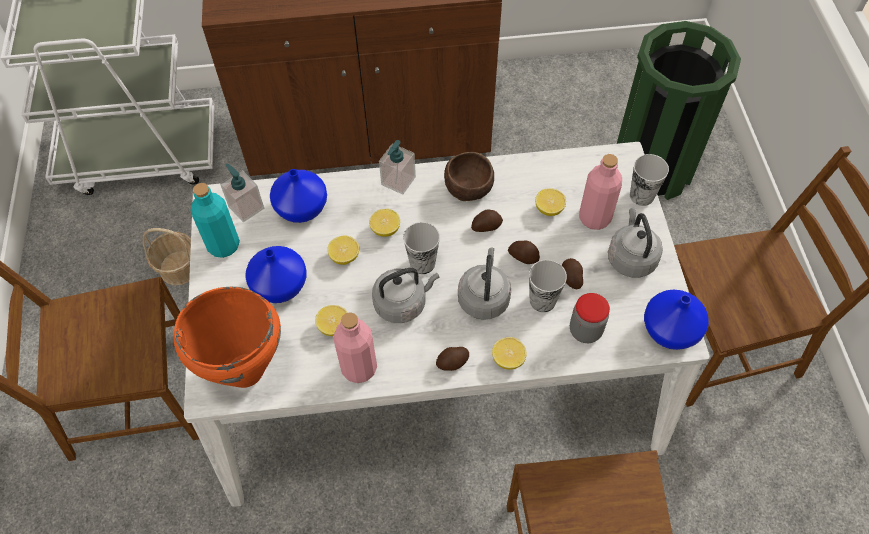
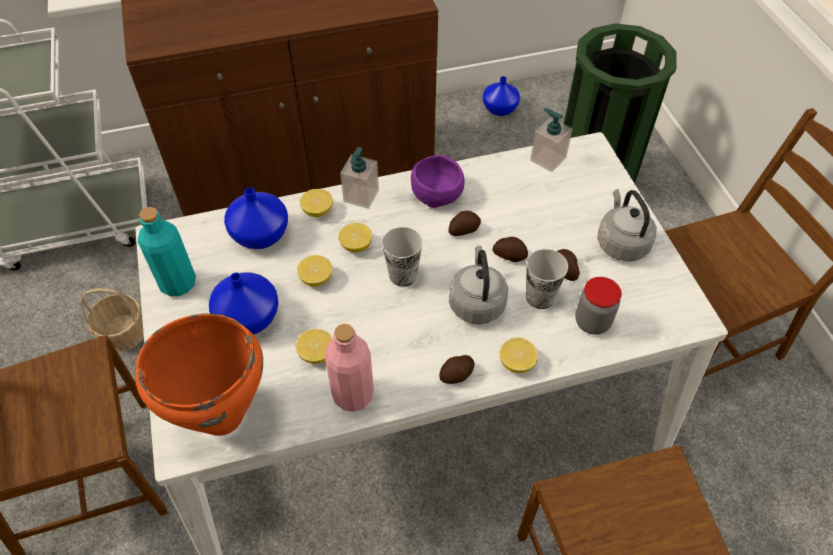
camera: 10 degrees left, 5 degrees down
(246, 207) = (198, 241): soap dispenser -> soap dispenser (547, 159)
(403, 303) = (389, 319): grey kettle -> none
(469, 186) = (437, 192): brown bowl -> purple bowl
(549, 209) = (525, 205): lemon -> lemon (317, 211)
(594, 218) = (574, 208): pink bottle -> none
(641, 196) = (616, 182): cup -> none
(671, 331) = (682, 310): blue vase -> blue vase (500, 109)

